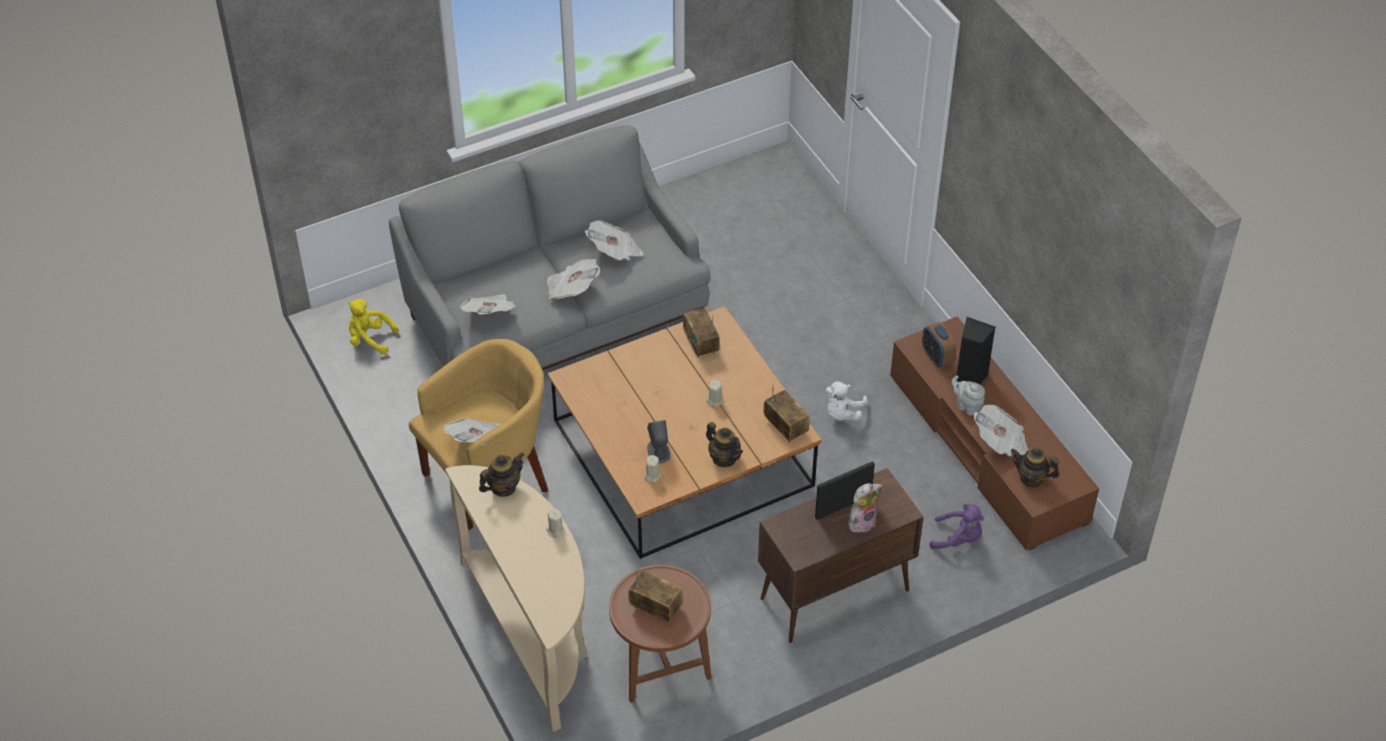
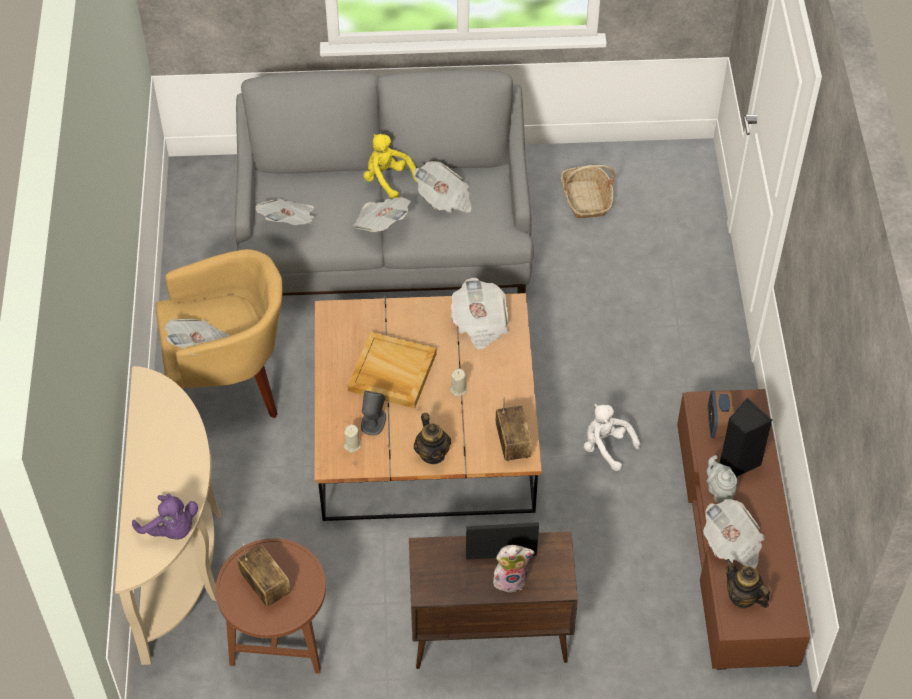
camera: 25 degrees right, 5 degrees up
(370, 339) = (201, 204): yellow plush toy -> yellow plush toy (387, 179)
(503, 487) = (173, 406): teapot -> none
(555, 531) = (195, 471): beige candle -> none
(650, 407) = (391, 372): none -> beige tray
(701, 343) = (479, 324): radio -> newspaper
(709, 223) = (586, 199): none -> basket
(842, 414) = (606, 446): white plush toy -> white plush toy turned 75 degrees clockwise
(958, 539) = (650, 627): purple plush toy -> purple plush toy (171, 529)

